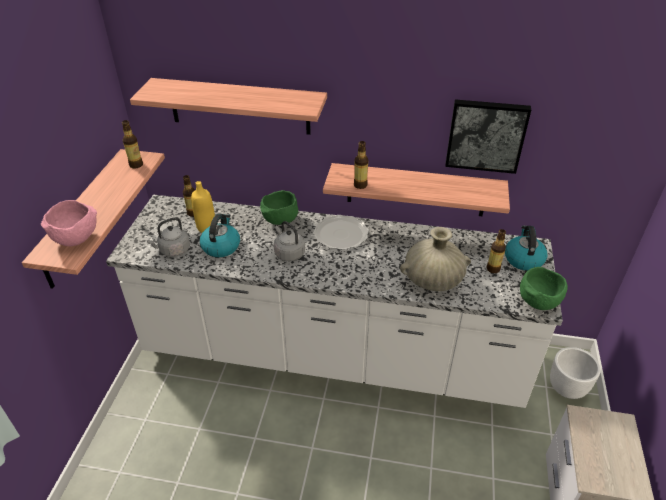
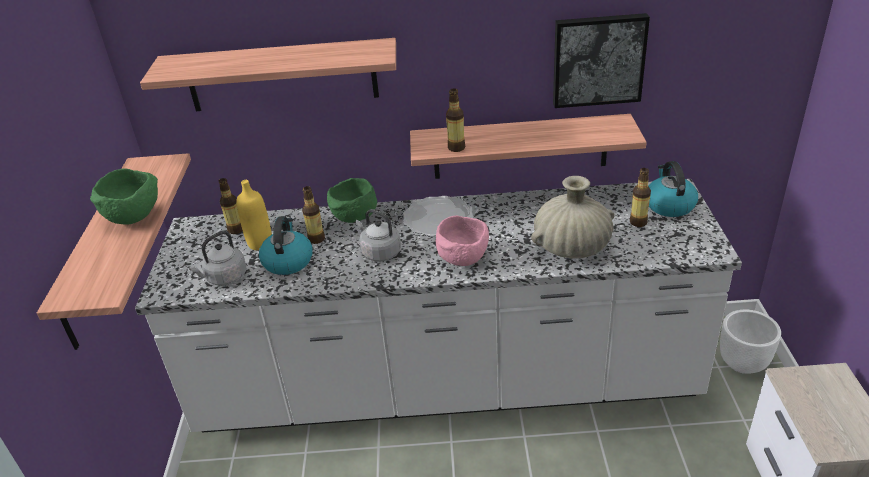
camera: 10 degrees left, 5 degrees down
(77, 238) = (107, 269): pink bowl -> pink bowl (463, 258)
(136, 165) = (156, 172): bottle -> bottle (316, 239)
(538, 301) = (706, 247): green bowl -> green bowl (134, 217)

